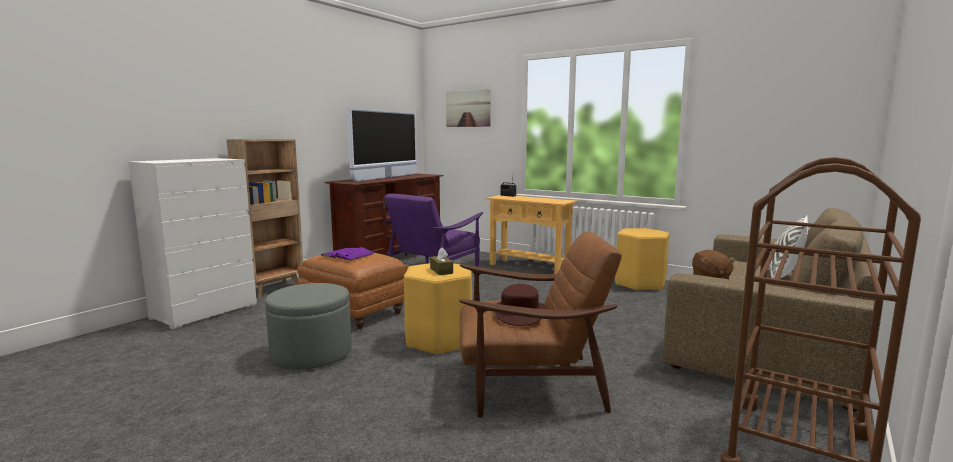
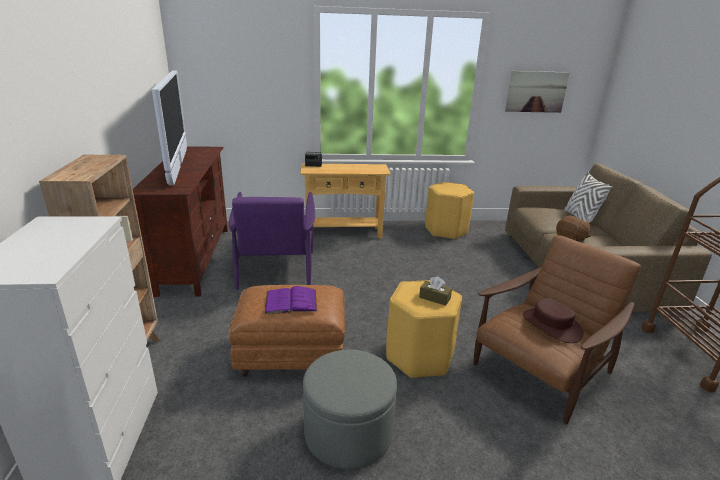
camera: 40 degrees left, 15 degrees up
(468, 108) = (241, 64): picture -> picture (536, 91)

